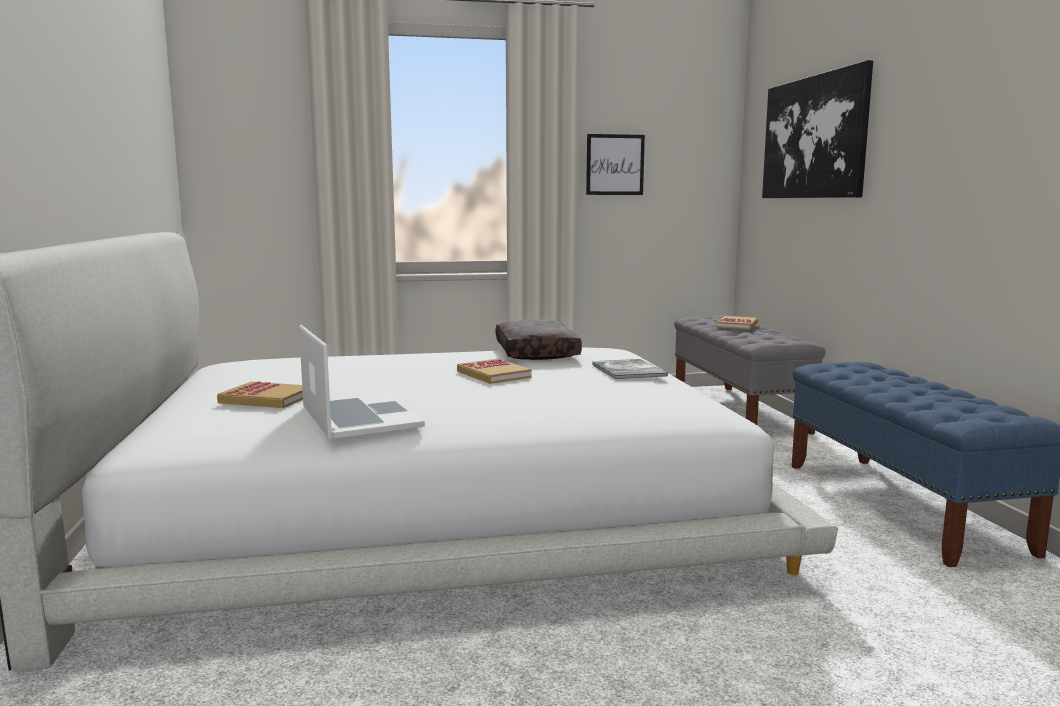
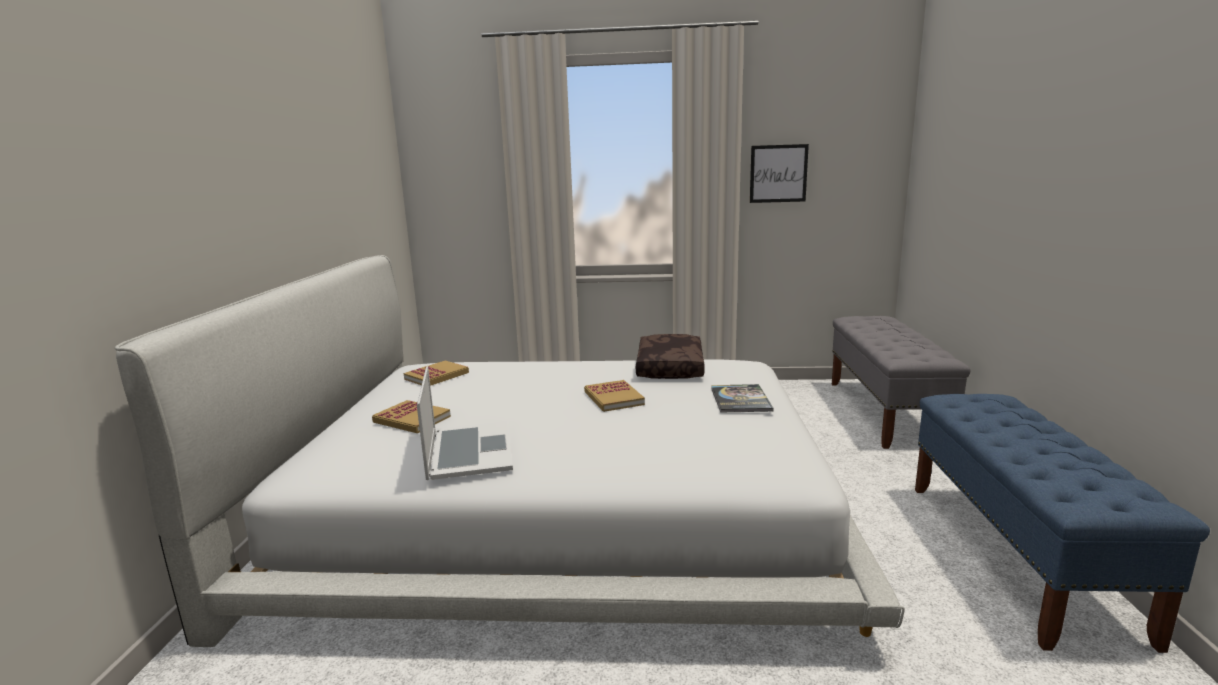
camera: 15 degrees right, 5 degrees up
(737, 325) = (889, 331): book -> book (437, 376)
(814, 137) = (975, 151): picture -> none

